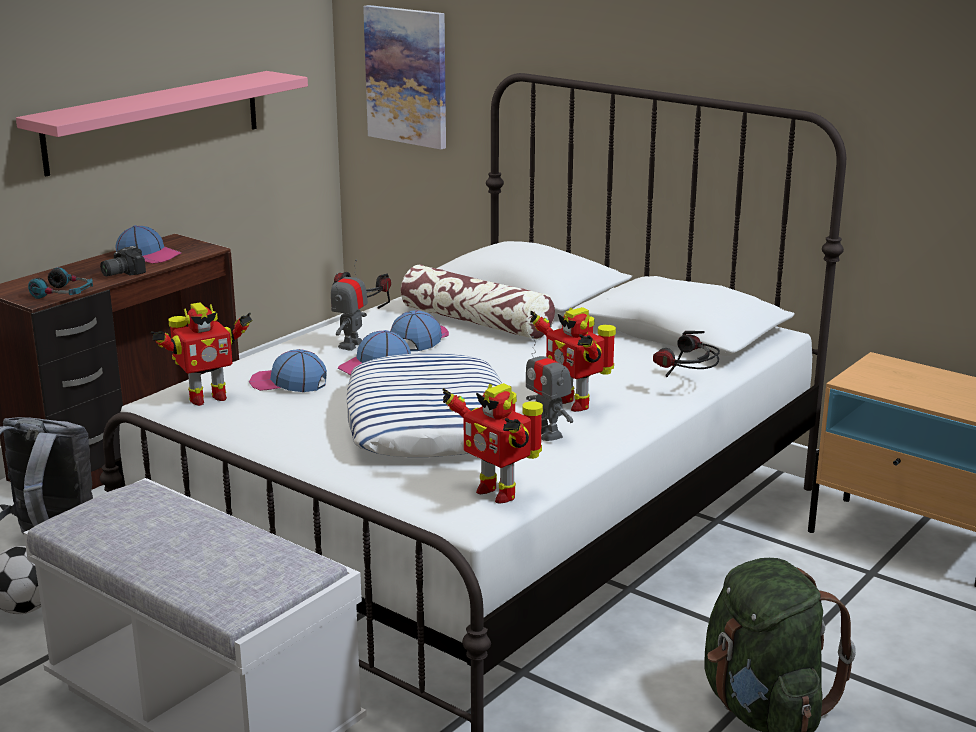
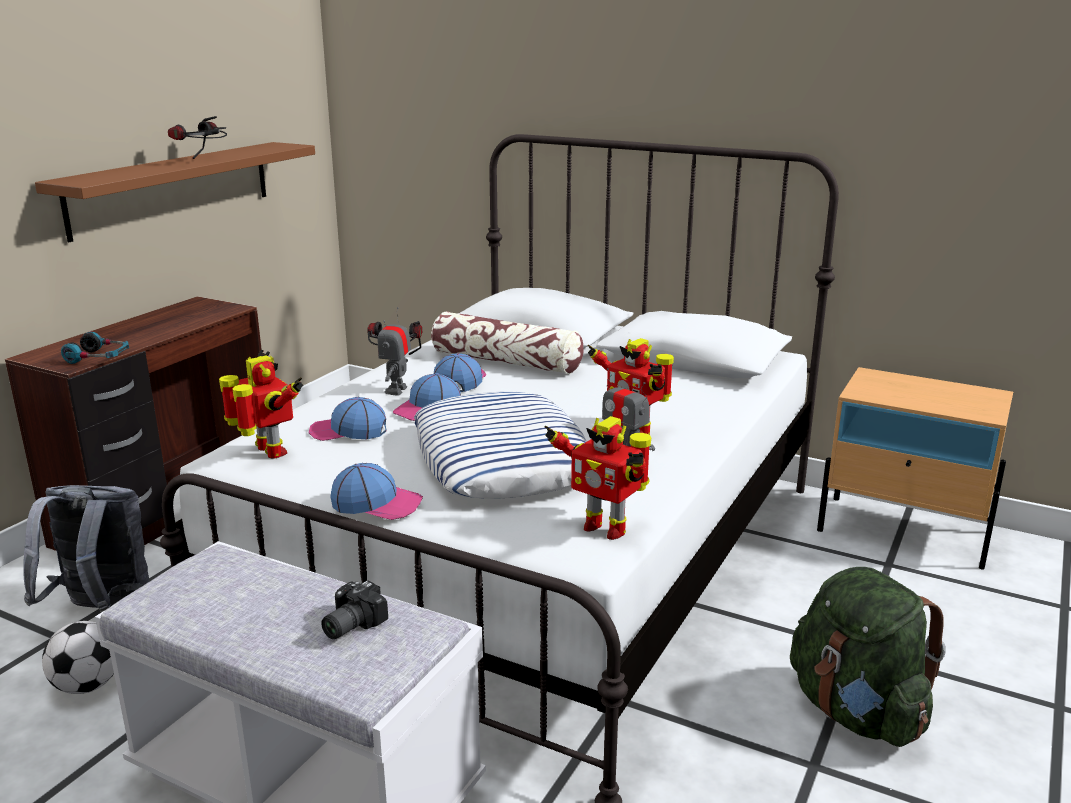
camera: 10 degrees left, 0 degrees up
(121, 273) = (153, 335): camera -> camera (349, 624)
(149, 255) = (177, 317): cap -> cap (377, 503)
(154, 121) = (172, 188): pink shelf -> brown shelf
(206, 398) = (268, 452): toy robot -> toy robot turned 90 degrees counterclockwise
(407, 76) = (403, 145): picture -> none
(686, 387) = (728, 408): headphones -> headphones (204, 161)

